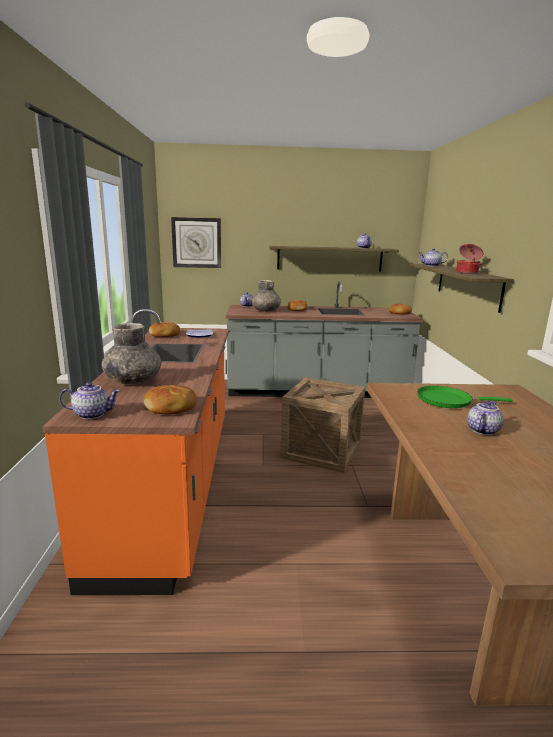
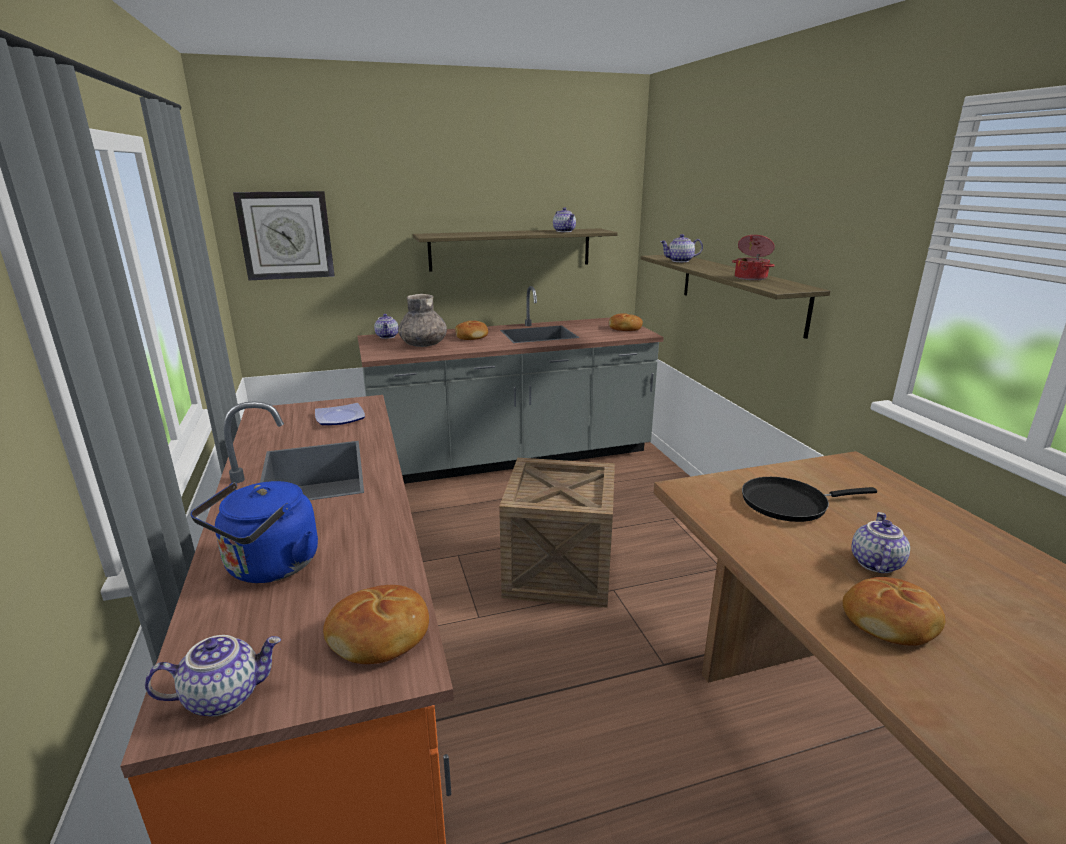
camera: 15 degrees left, 5 degrees up
(133, 381) = (269, 567): grey vase -> blue kettle
(164, 335) = (276, 427): bread -> bread (891, 622)
(448, 400) = (789, 503): green frying pan -> black frying pan

